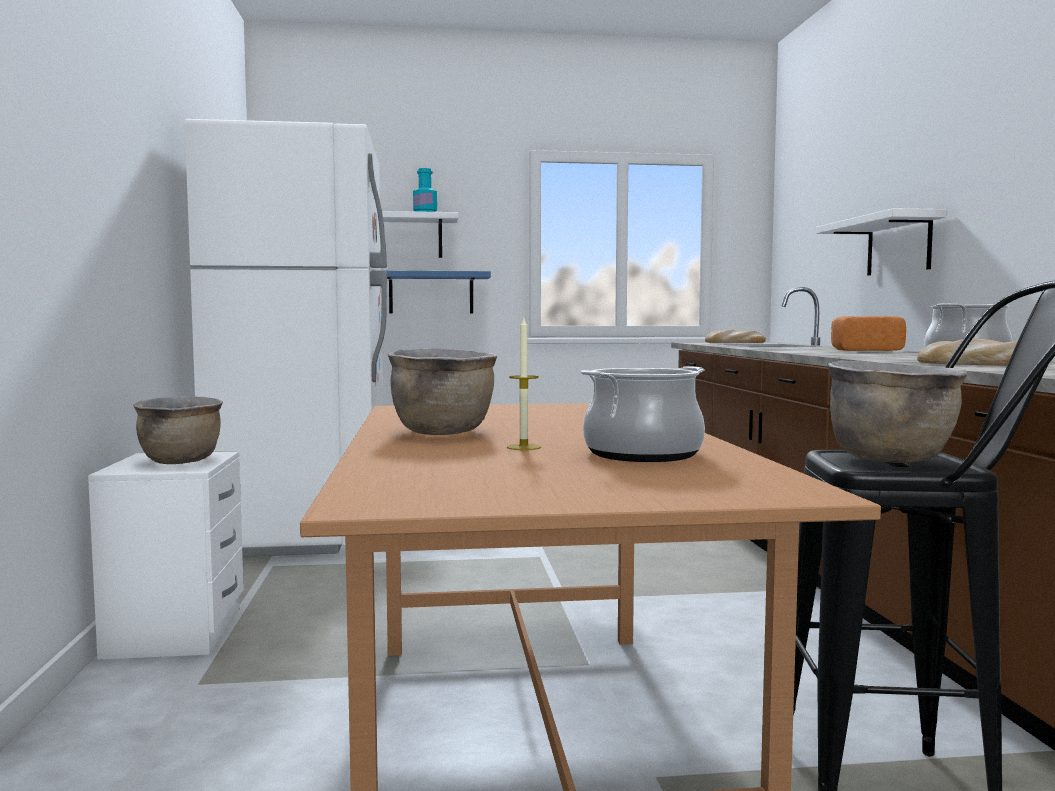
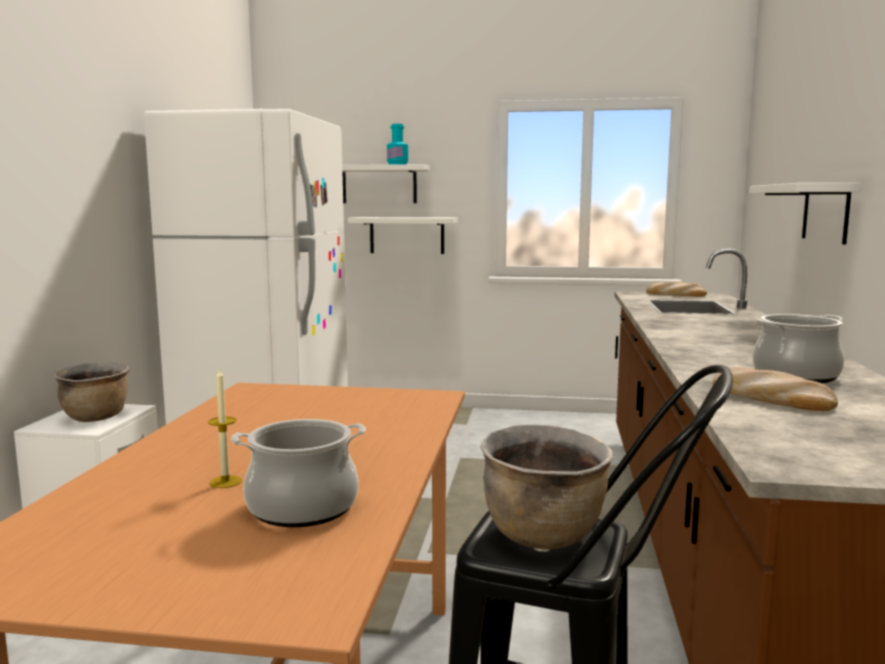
camera: 15 degrees right, 5 degrees up
(431, 293) = (407, 235): blue shelf -> white shelf
(444, 432) = (207, 444): brown cooking pot -> none
(864, 350) = (753, 331): bread -> none

